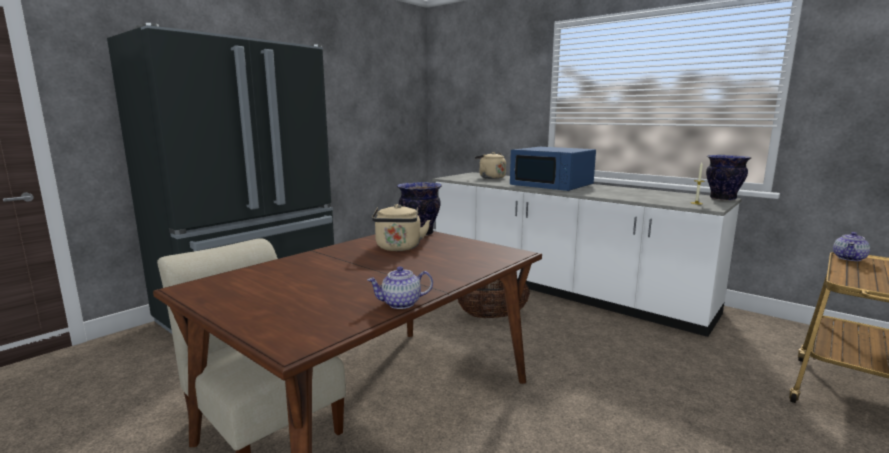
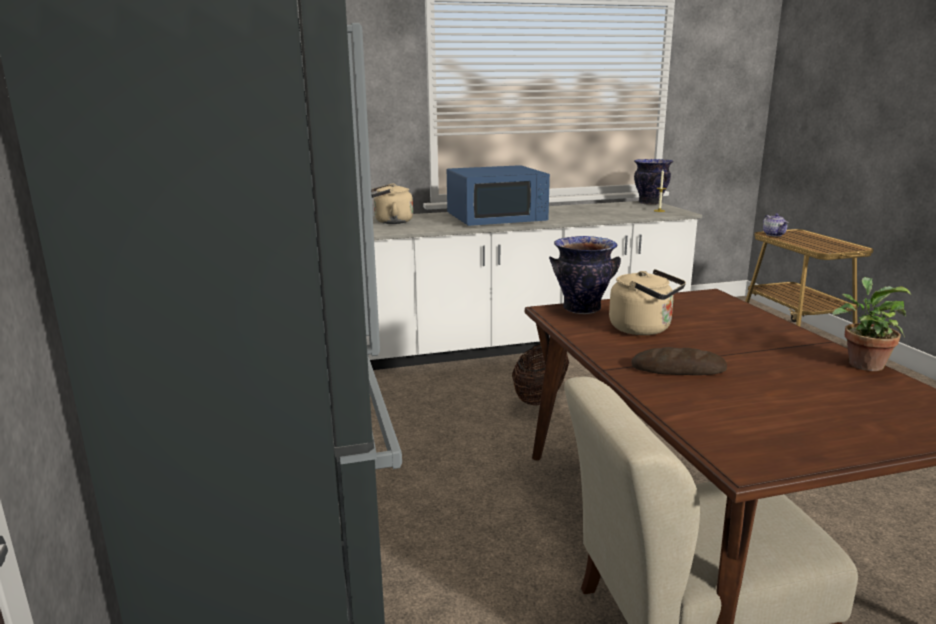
camera: 55 degrees left, 5 degrees up
(328, 262) = (678, 369): none -> bread
(400, 304) = (862, 363): teapot -> potted plant

